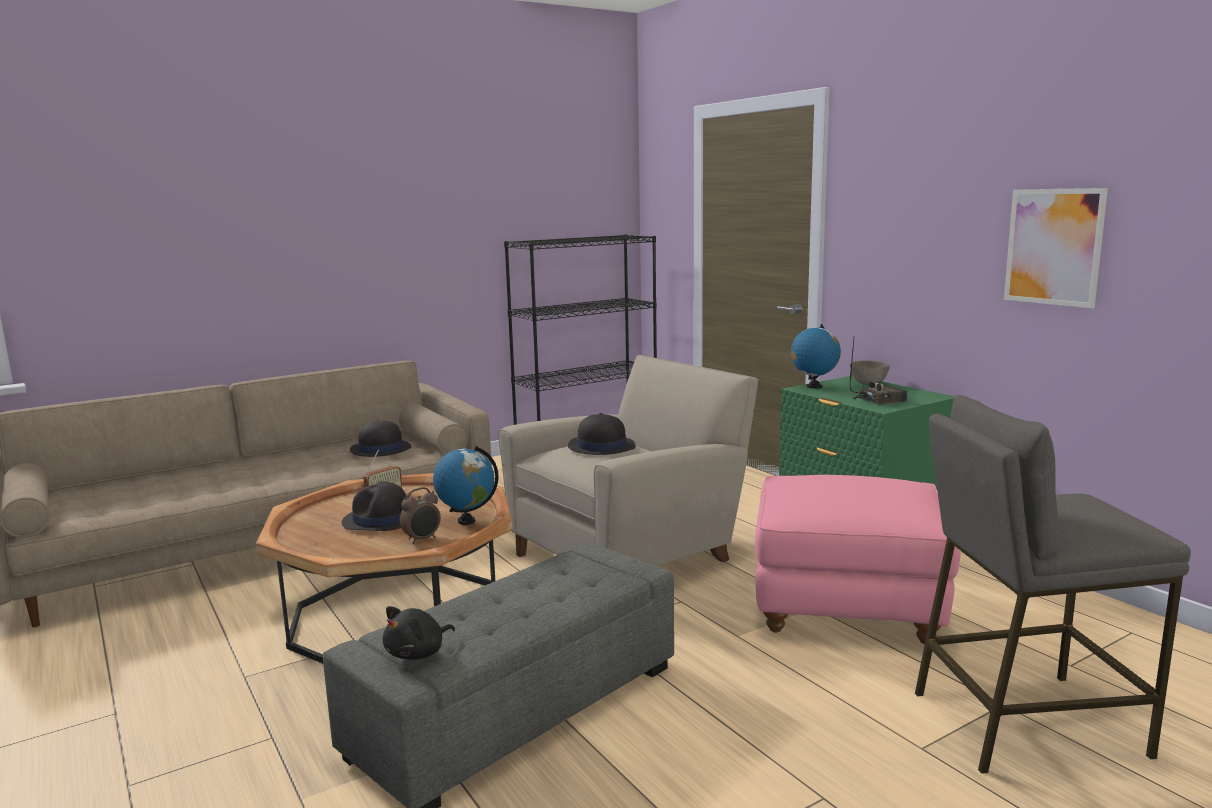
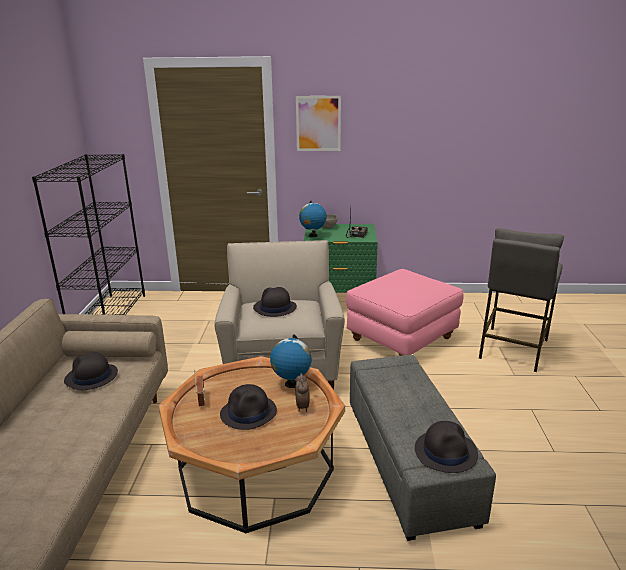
camera: 55 degrees left, 10 degrees up
(418, 653) = (446, 452): black plush toy -> black hat
(1053, 247) = (418, 147): picture -> picture (318, 123)

